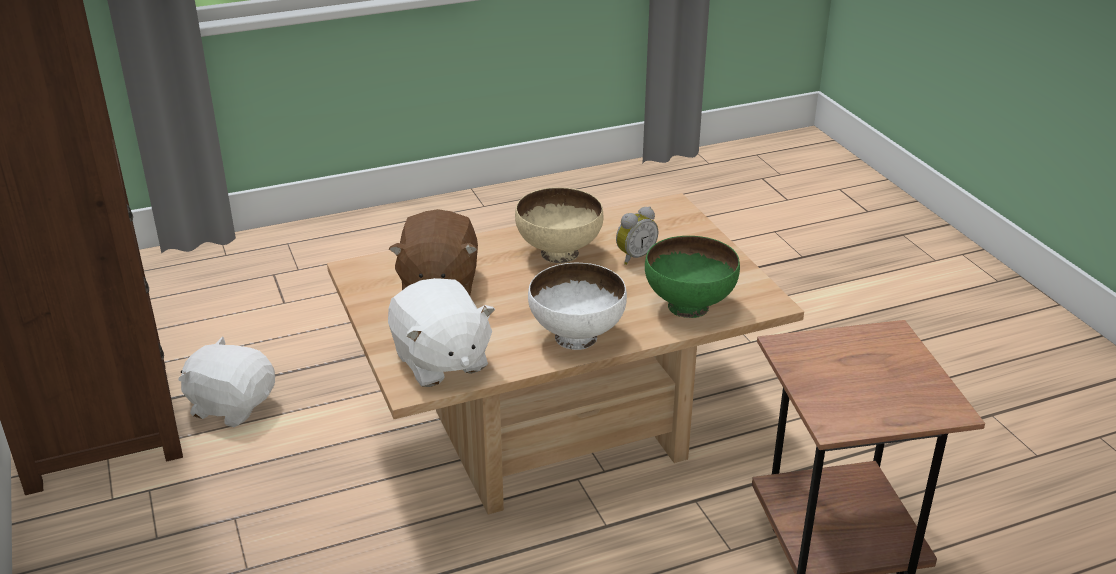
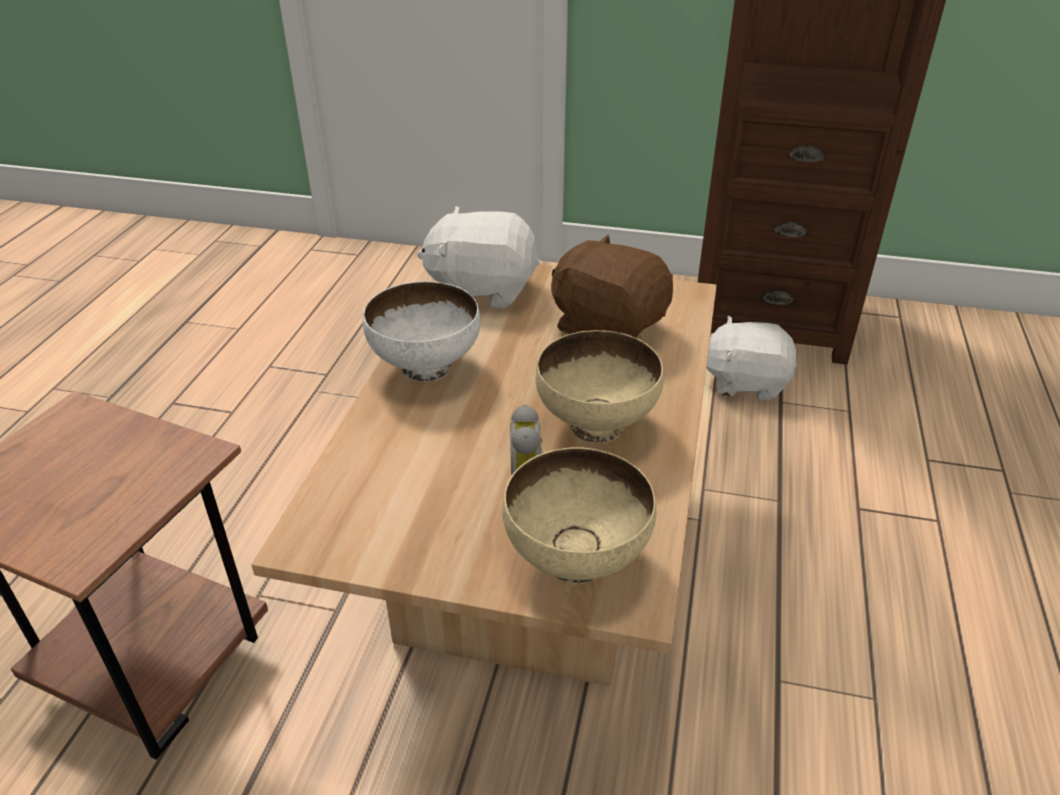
camera: 125 degrees right, 5 degrees up
(232, 406) = (745, 382): white plush toy -> white plush toy turned 135 degrees counterclockwise
(670, 226) = (575, 561): none -> beige bowl
(689, 307) = (379, 467): green bowl -> none

